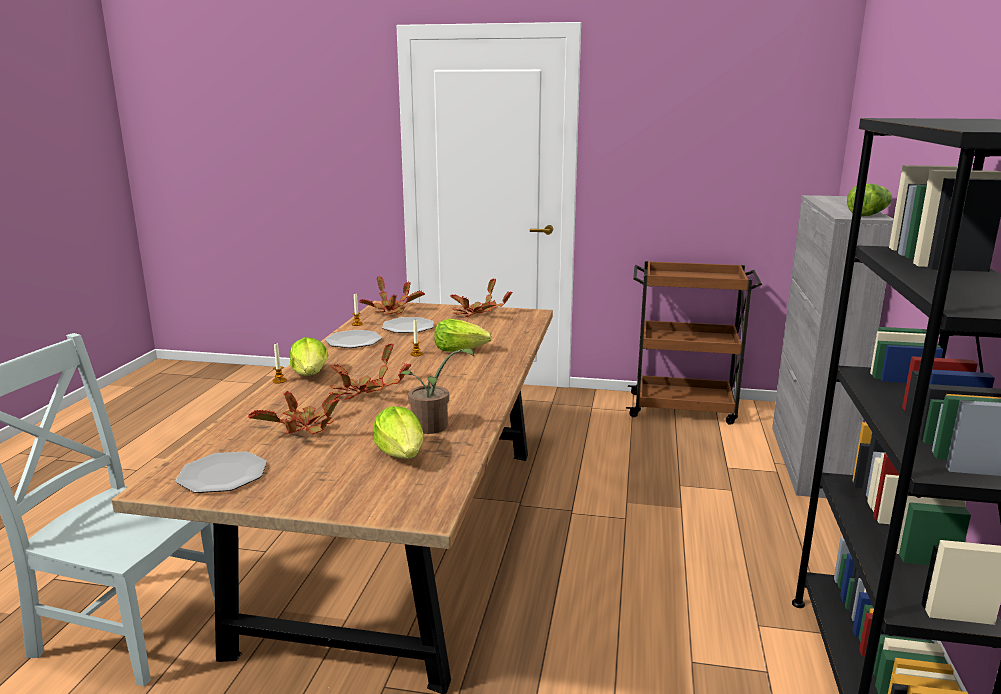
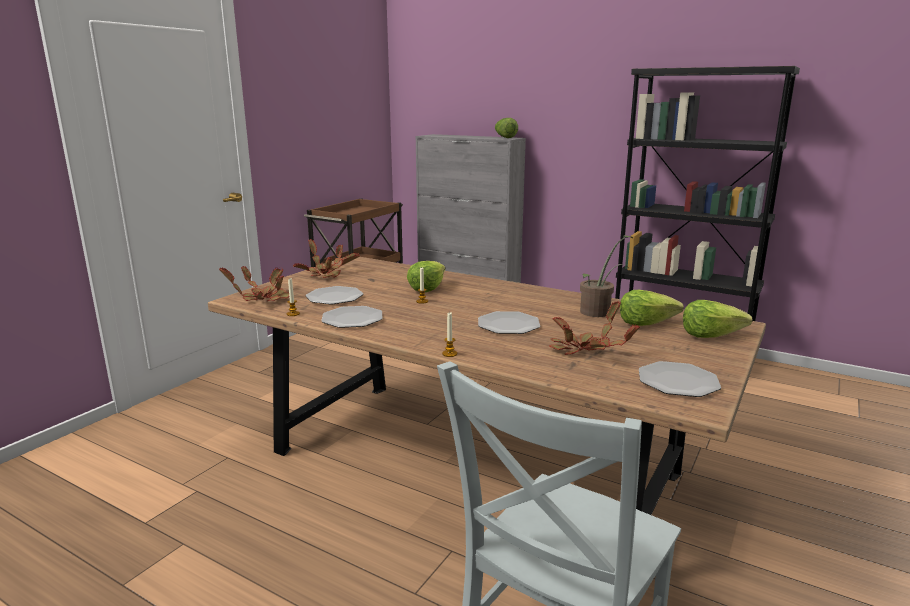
camera: 70 degrees left, 0 degrees up
(311, 375) = (442, 340): lettuce -> lettuce (710, 335)
(363, 392) = (508, 325): potted plant -> plate

